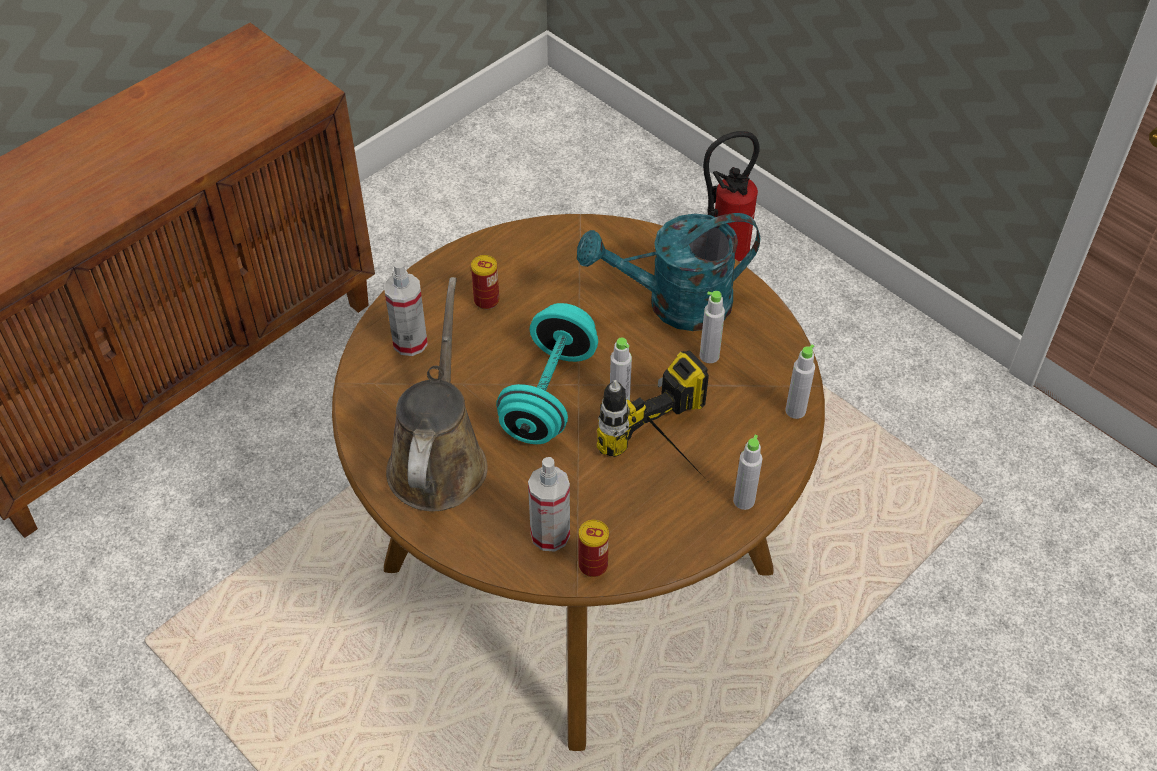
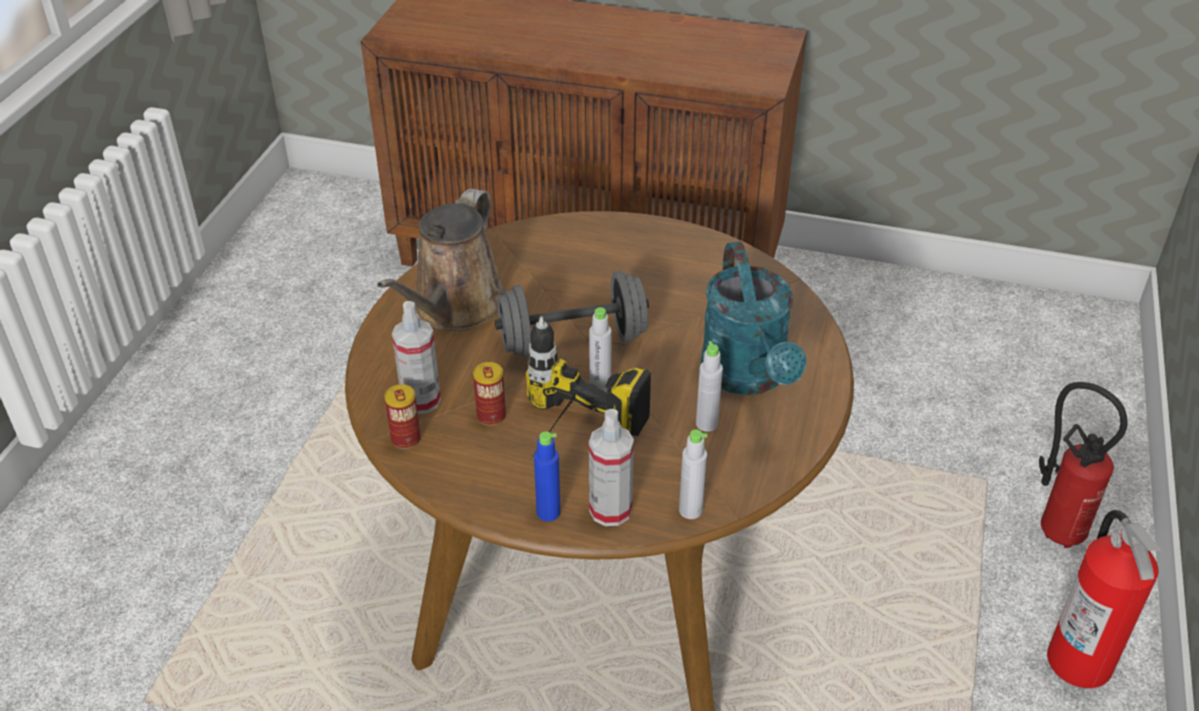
camera: 60 degrees right, 10 degrees down
(410, 342) = (563, 245): spray bottle -> spray bottle (610, 510)
(439, 459) = (455, 308): brown watering can -> brown watering can turned 135 degrees clockwise
(486, 300) = (645, 266): can -> can (491, 416)
(548, 394) = (572, 341): turquoise dumbbell -> grey dumbbell
(674, 304) = (749, 377): turquoise watering can -> turquoise watering can turned 150 degrees counterclockwise
(744, 501) = (548, 512): grey bottle -> blue bottle
(837, 315) = (1080, 660): none -> fire extinguisher

